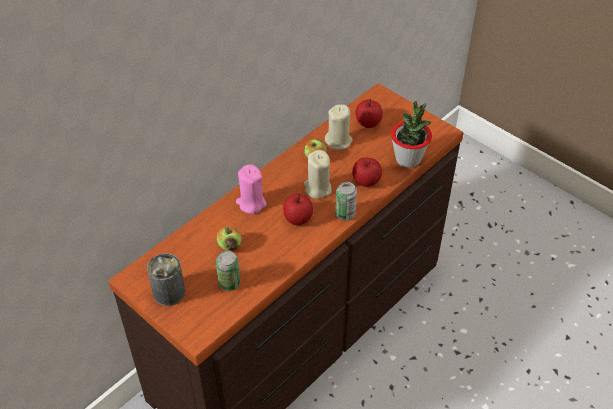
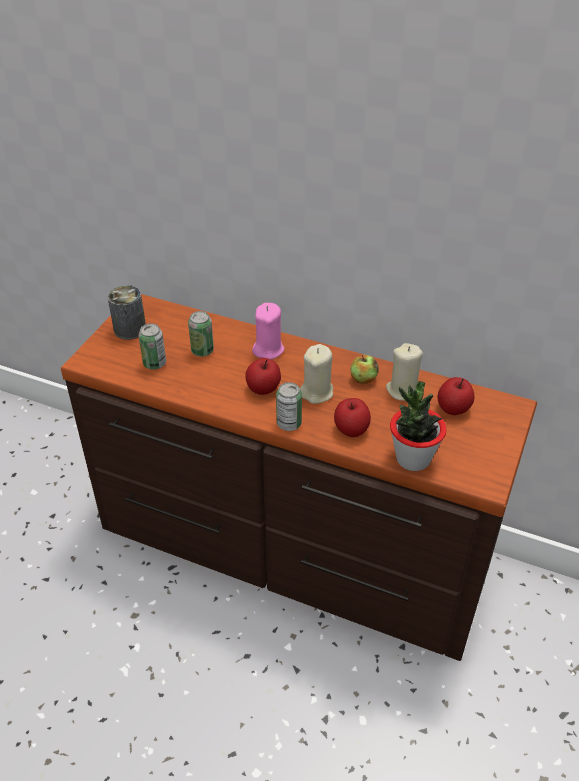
camera: 70 degrees right, 5 degrees down
(229, 246) = (202, 351): apple -> can

